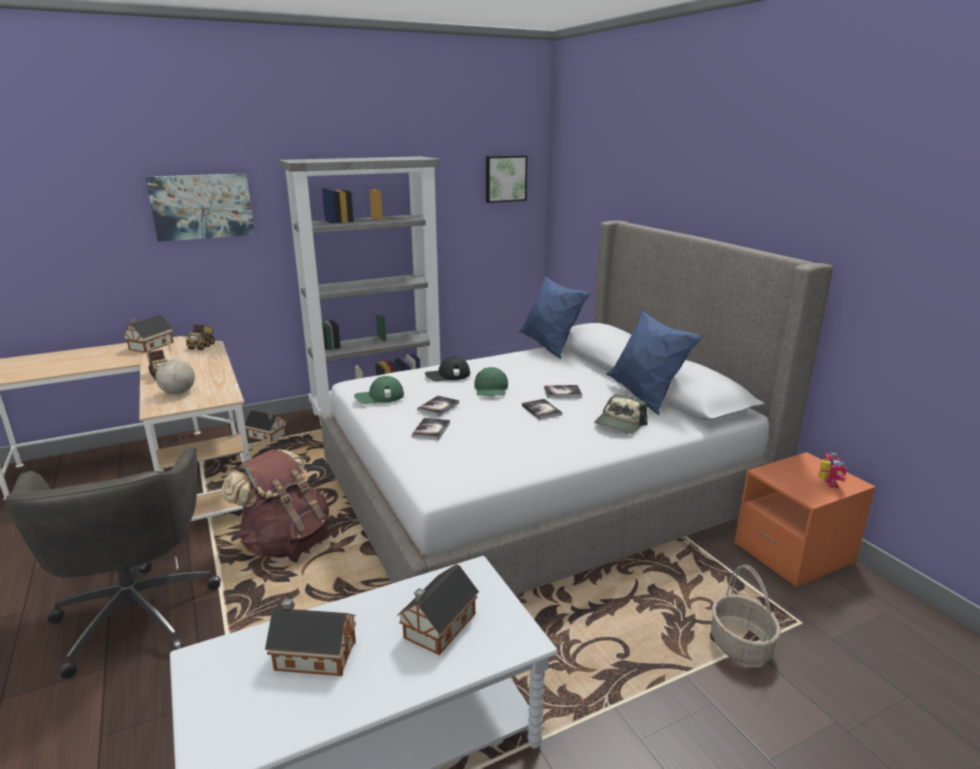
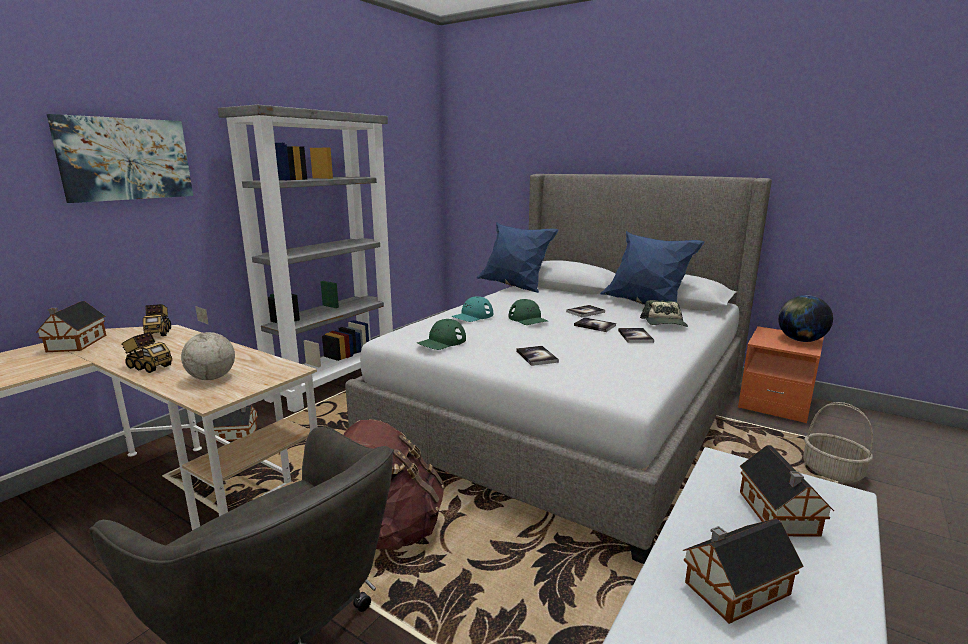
camera: 30 degrees left, 5 degrees down
(438, 407) = (510, 339): book -> book (635, 336)
(447, 375) = (472, 316): black cap -> turquoise cap
(505, 178) = (412, 146): picture -> none
(827, 483) = (800, 340): toy robot -> globe

